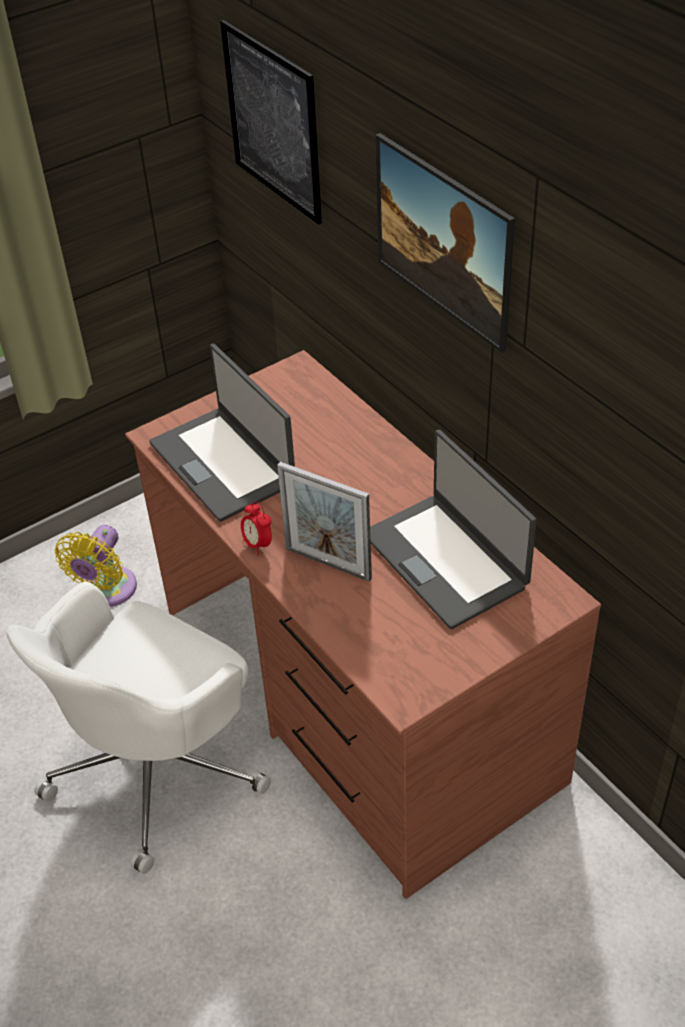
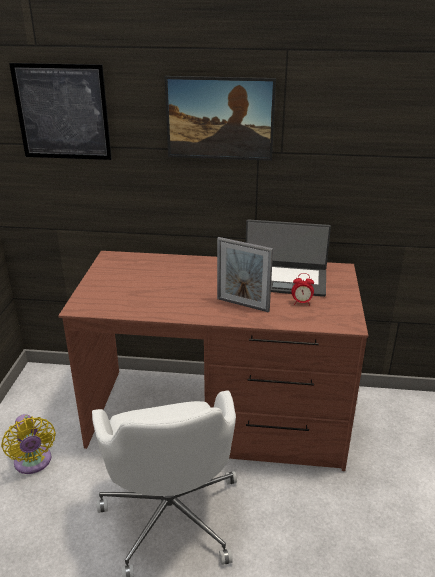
camera: 50 degrees left, 15 degrees down
(223, 463) = (133, 299): laptop -> none
(258, 544) = (201, 315): alarm clock -> alarm clock (301, 303)
(328, 563) = (242, 305): picture frame -> picture frame turned 45 degrees clockwise

